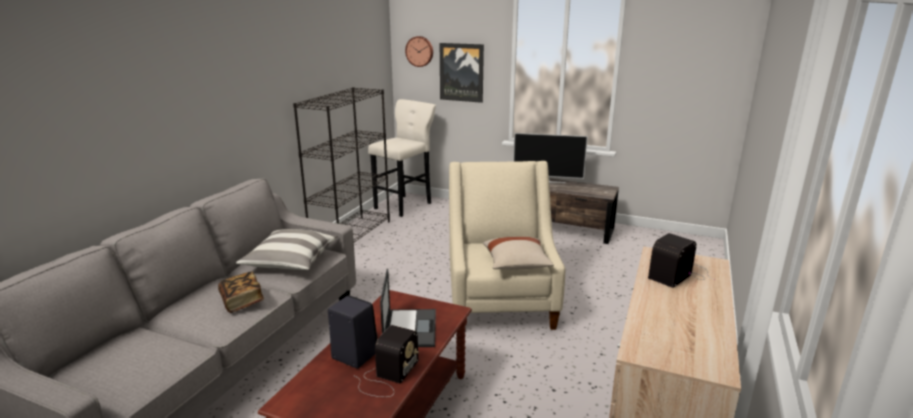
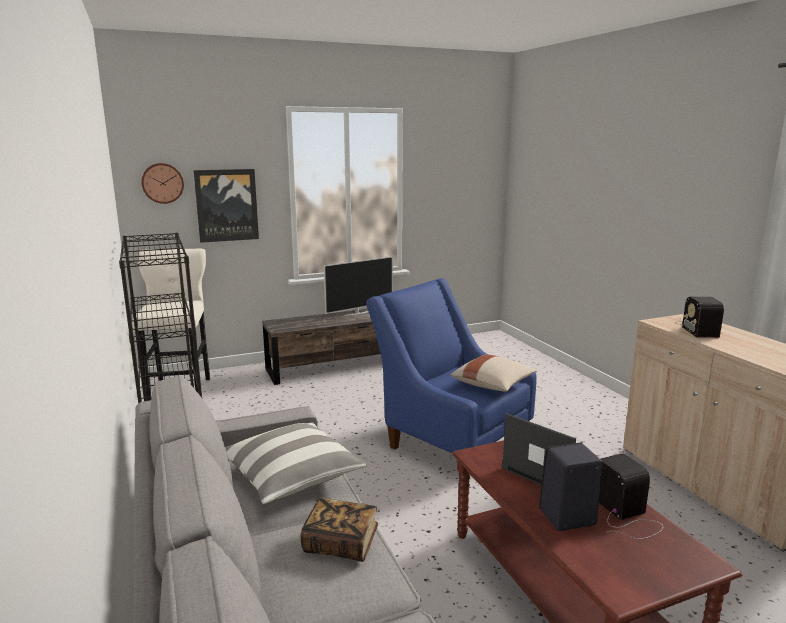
camera: 45 degrees left, 5 degrees down
(500, 302) = (450, 440): beige armchair -> blue armchair

